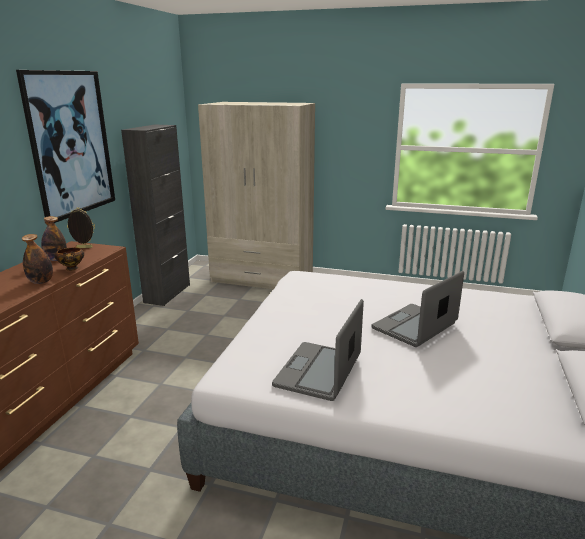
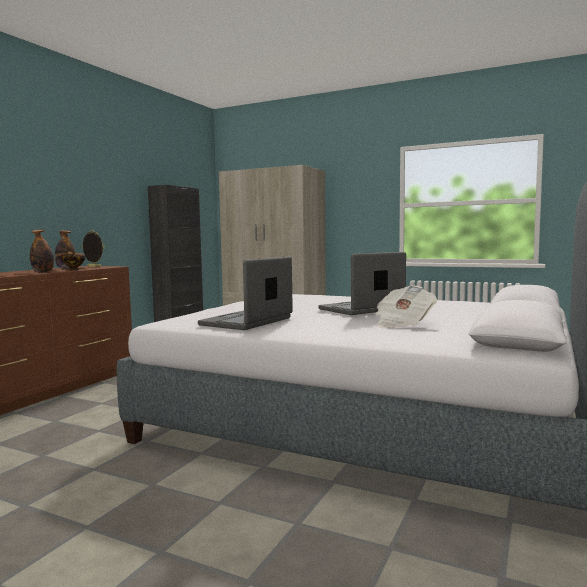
camera: 10 degrees right, 15 degrees down
(71, 144) = (98, 187): picture -> none
(480, 370) = (402, 324): none -> newspaper

